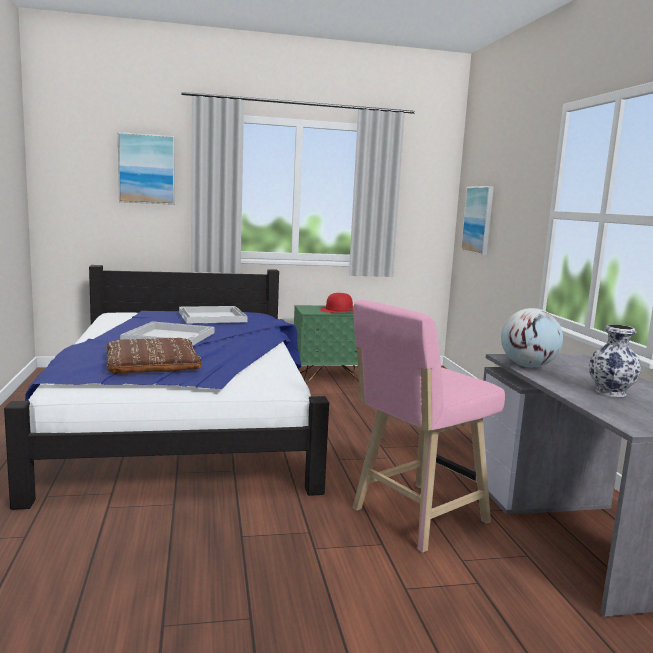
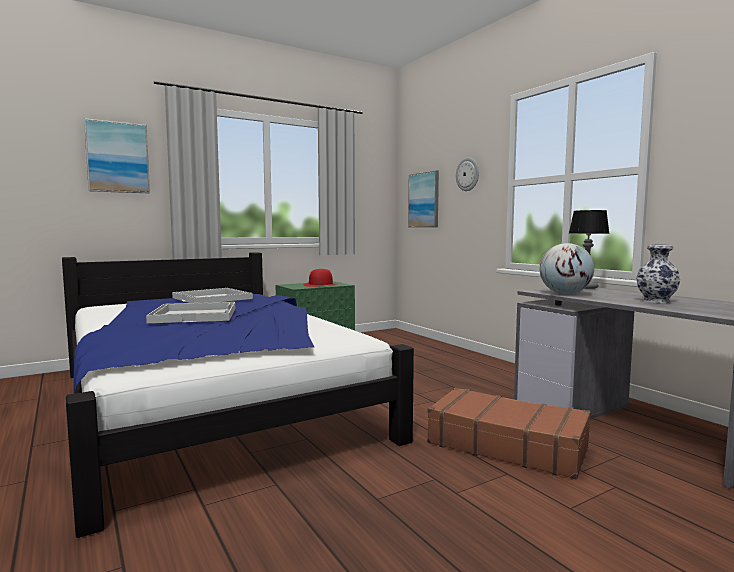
camera: 20 degrees left, 5 degrees down
(152, 364) = (209, 337): brown pillow -> none
(414, 518) = (506, 445): pink stool -> brown suitcase
(517, 196) = (468, 174): none -> wall clock
(581, 359) = (585, 287): none -> table lamp

